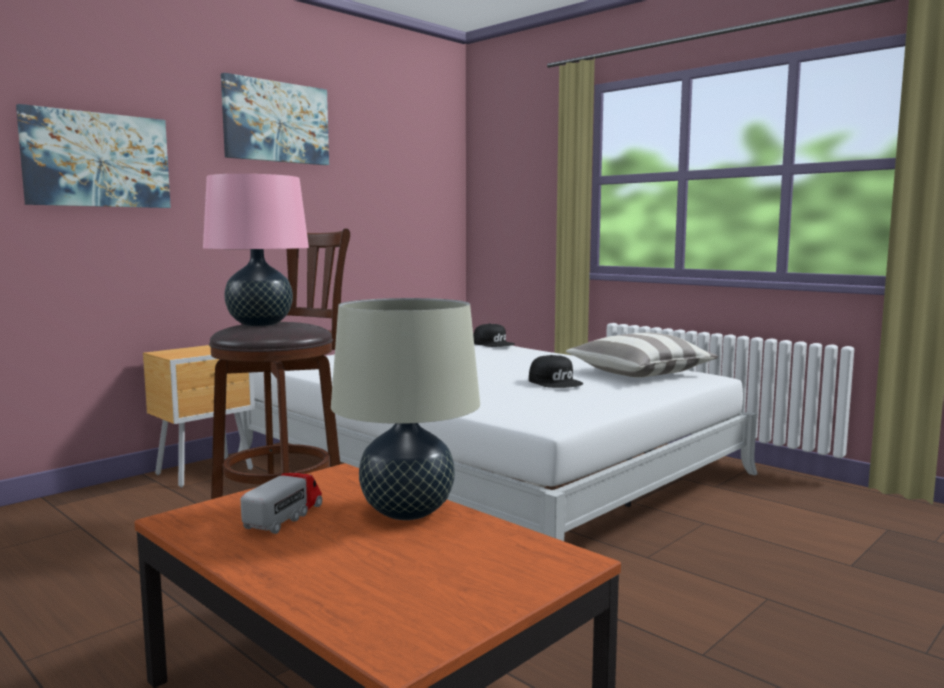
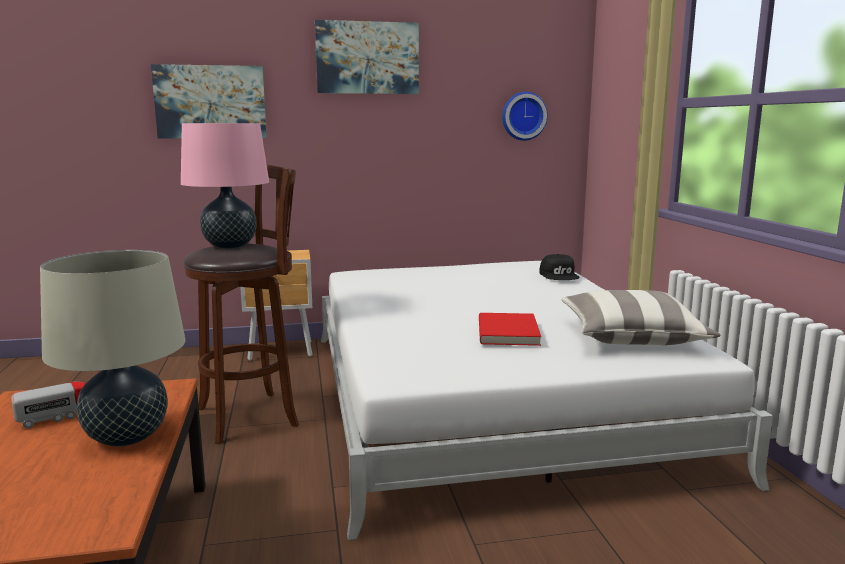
camera: 35 degrees right, 5 degrees up
(416, 193) = (523, 116): none -> wall clock
(556, 382) = (509, 332): black cap -> red book

